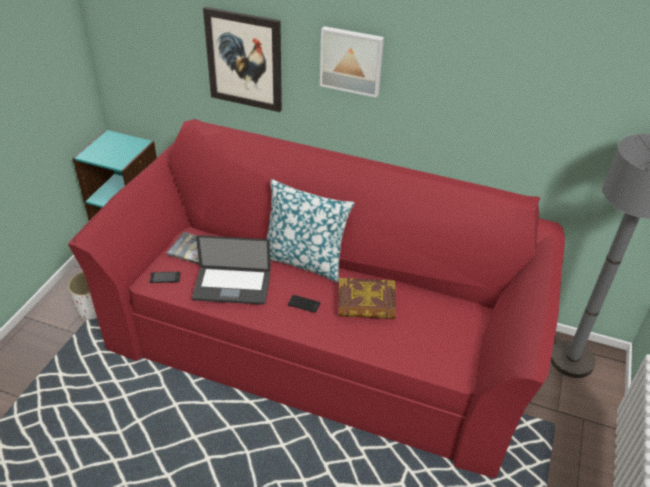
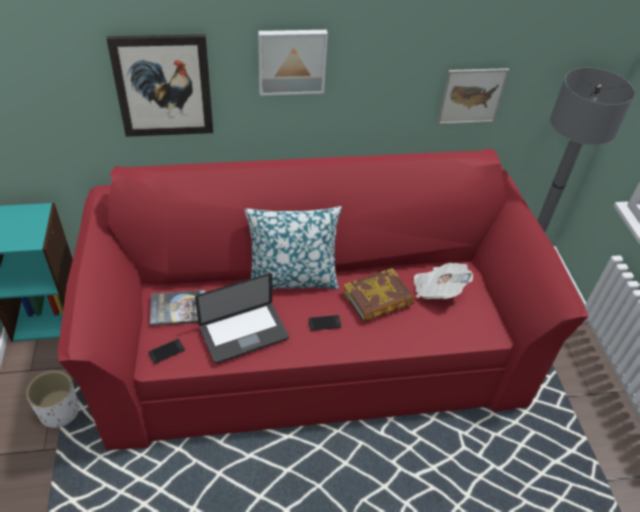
camera: 30 degrees left, 5 degrees up
(431, 317) = (438, 290): none -> newspaper
(528, 137) = (471, 96): none -> picture

